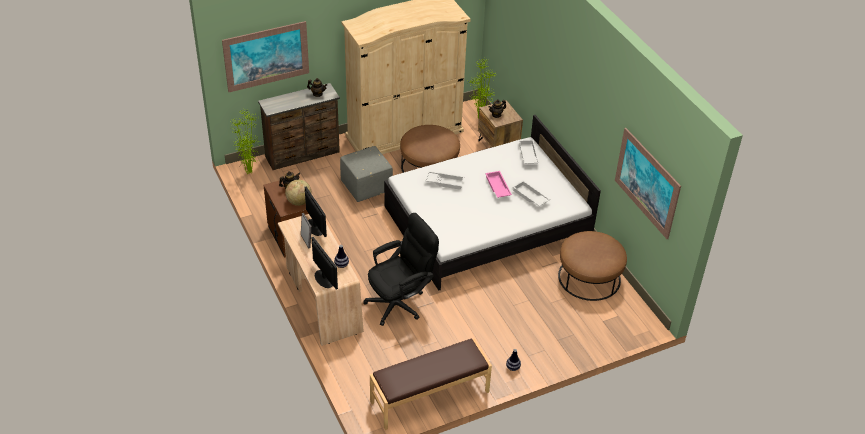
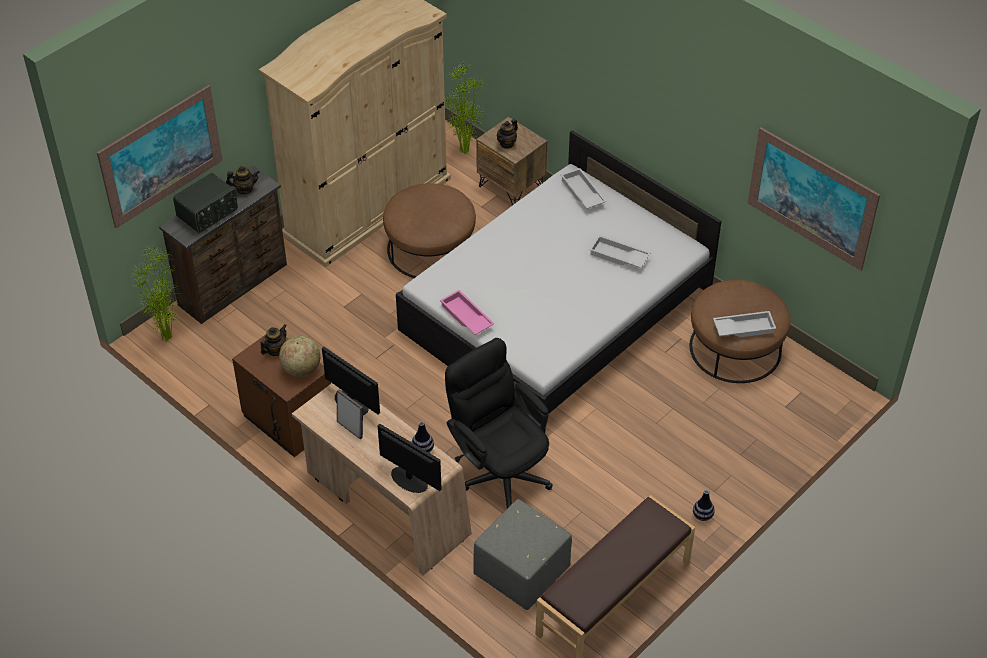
camera: 20 degrees left, 5 degrees up
(289, 101) = (208, 213): none -> radio
(366, 187) = (357, 308): grey ottoman -> grey ottoman (522, 573)
(400, 302) = (499, 470): black office chair -> black office chair turned 75 degrees counterclockwise
(445, 182) = (488, 270): white tray -> white tray (744, 327)
(497, 187) = (566, 256): pink tray -> pink tray (465, 317)

